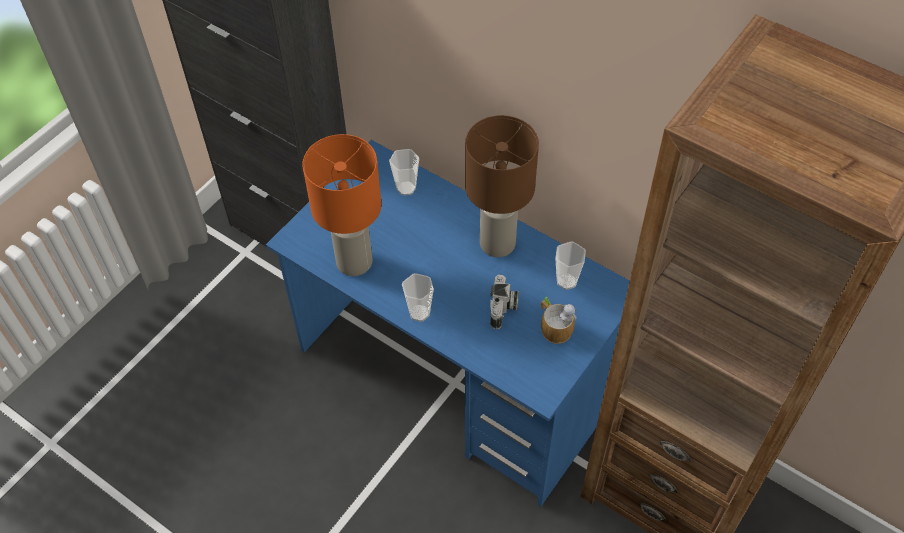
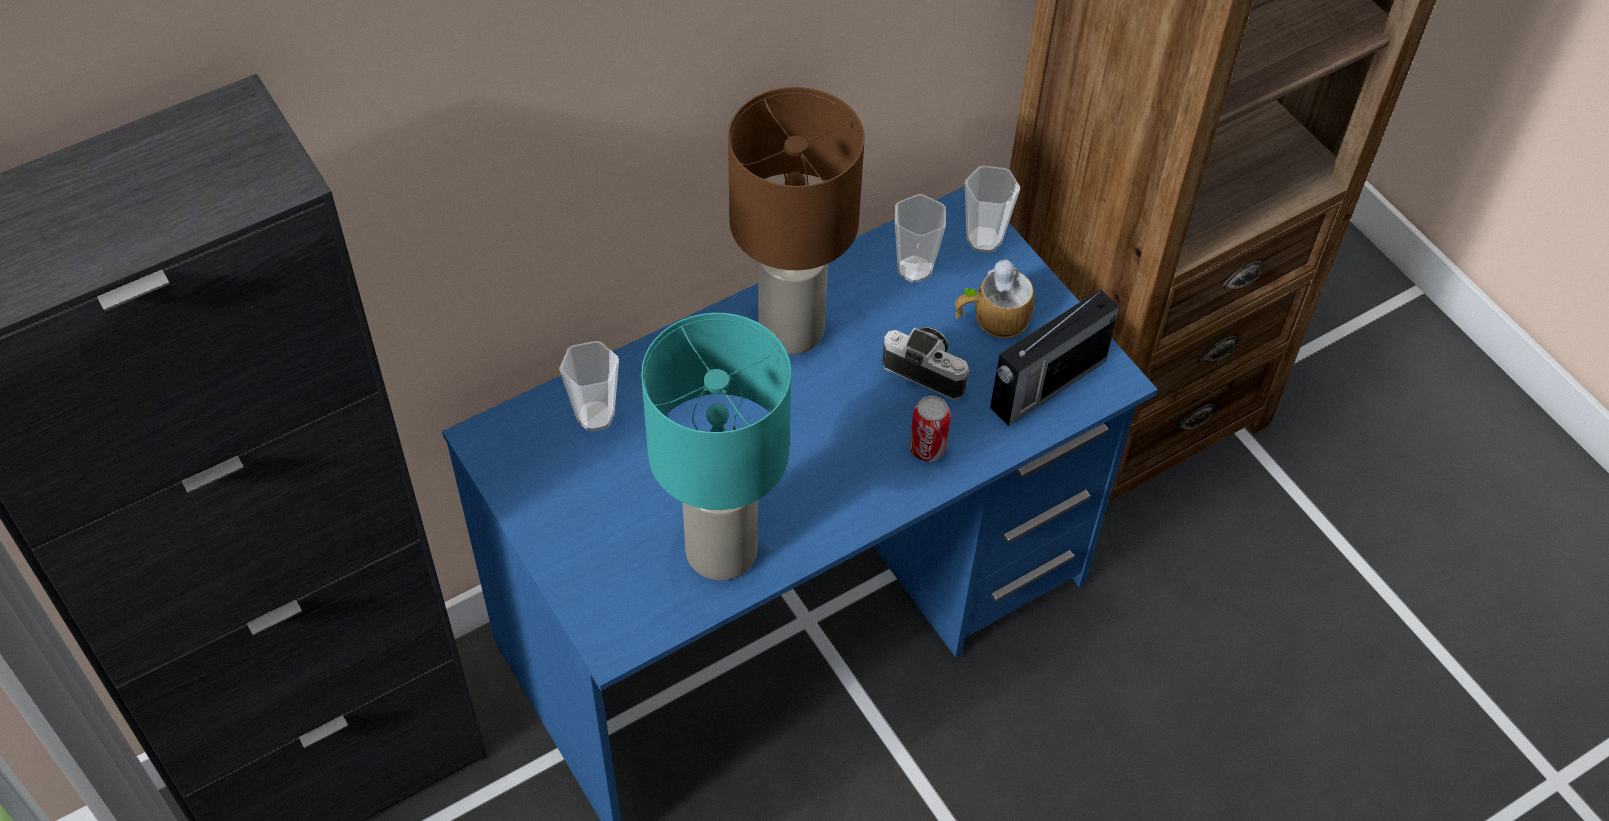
camera: 70 degrees left, 0 degrees up
(355, 262) = (722, 549): orange table lamp -> turquoise table lamp
(419, 313) = (881, 490): cup -> cup (984, 240)
(454, 324) = (927, 448): none -> can
(522, 364) = (1046, 385): none -> radio

